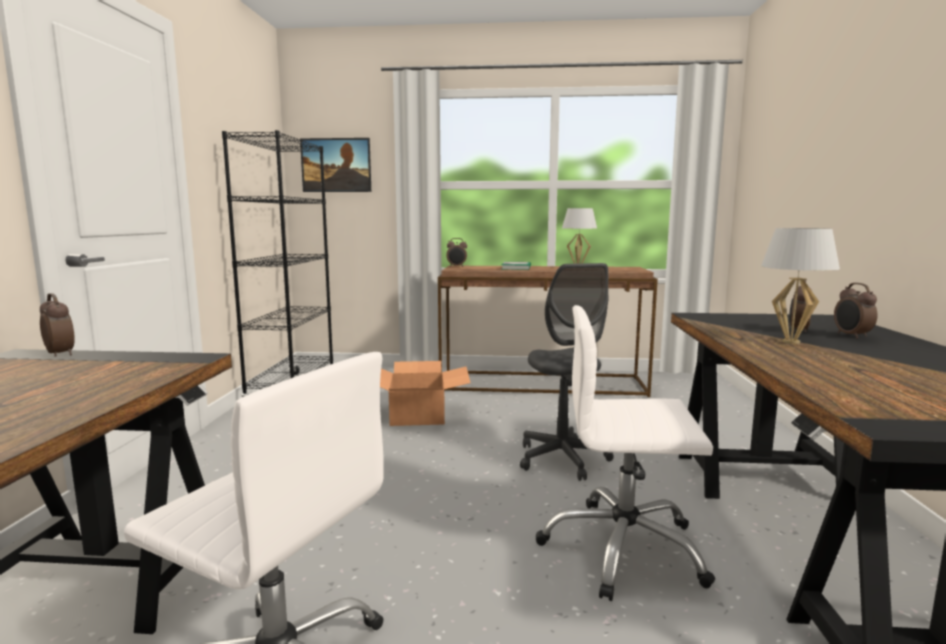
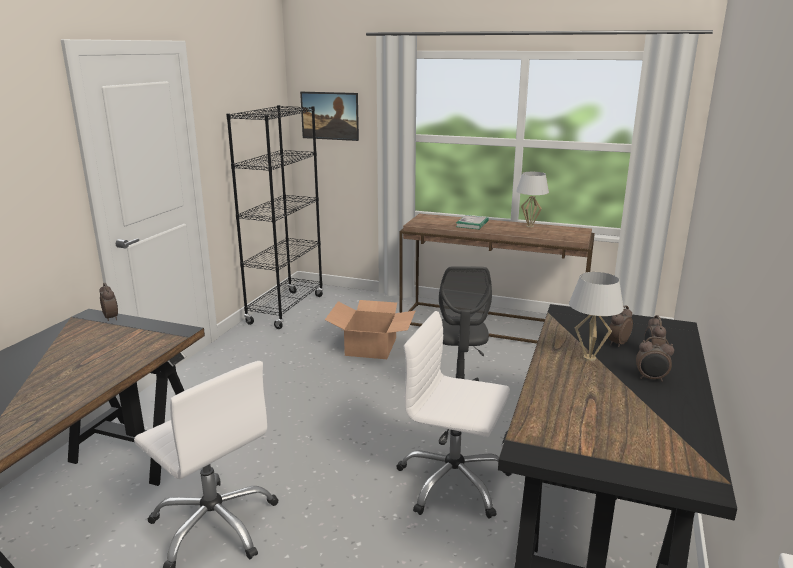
camera: 15 degrees right, 10 degrees up
(456, 266) = (422, 217): alarm clock -> alarm clock (651, 378)

